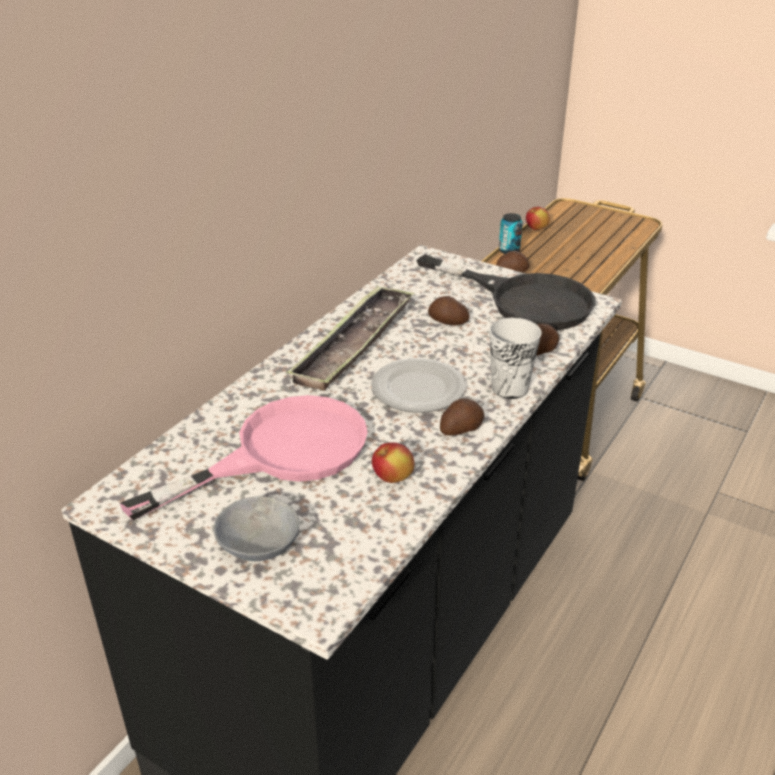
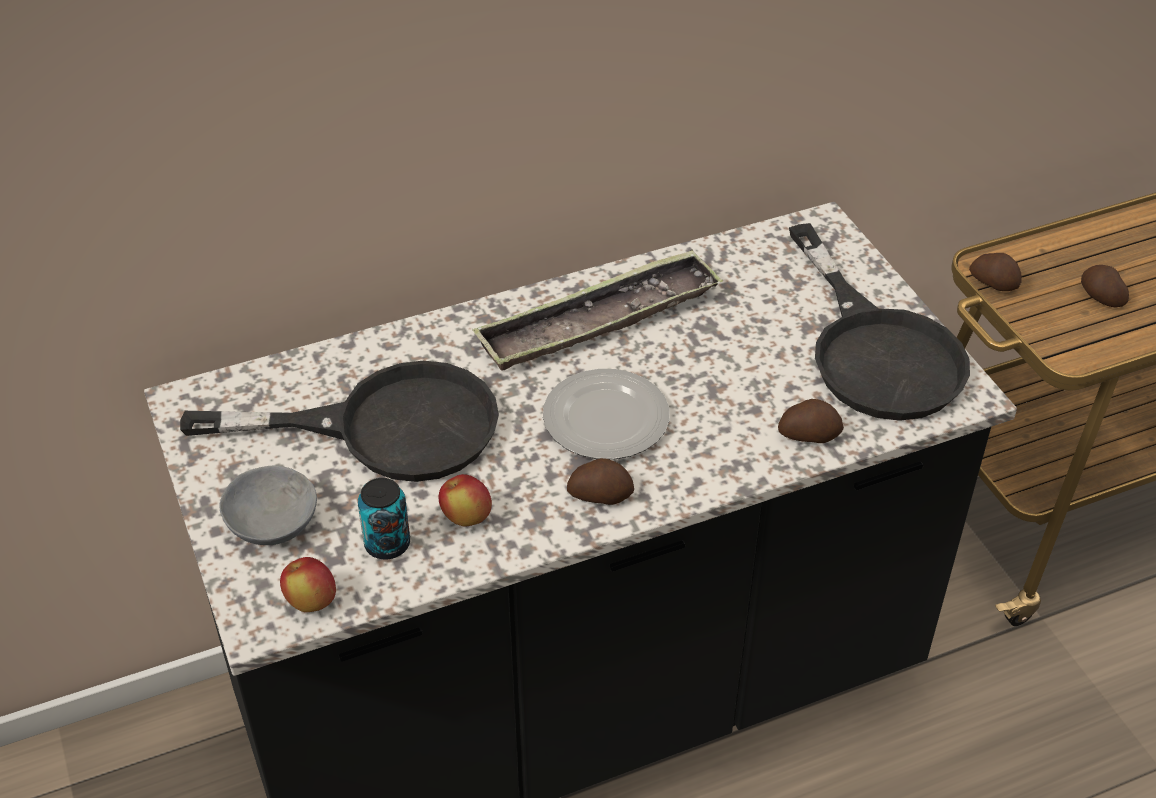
camera: 35 degrees right, 10 degrees up
(281, 453) = (386, 428): pink frying pan -> black frying pan
(447, 322) = (740, 339): potato -> potato (1100, 297)
(509, 250) = (1027, 245): can -> can (387, 544)
(509, 388) = (714, 470): cup -> none
(536, 229) = (1111, 223): apple -> apple (311, 602)

